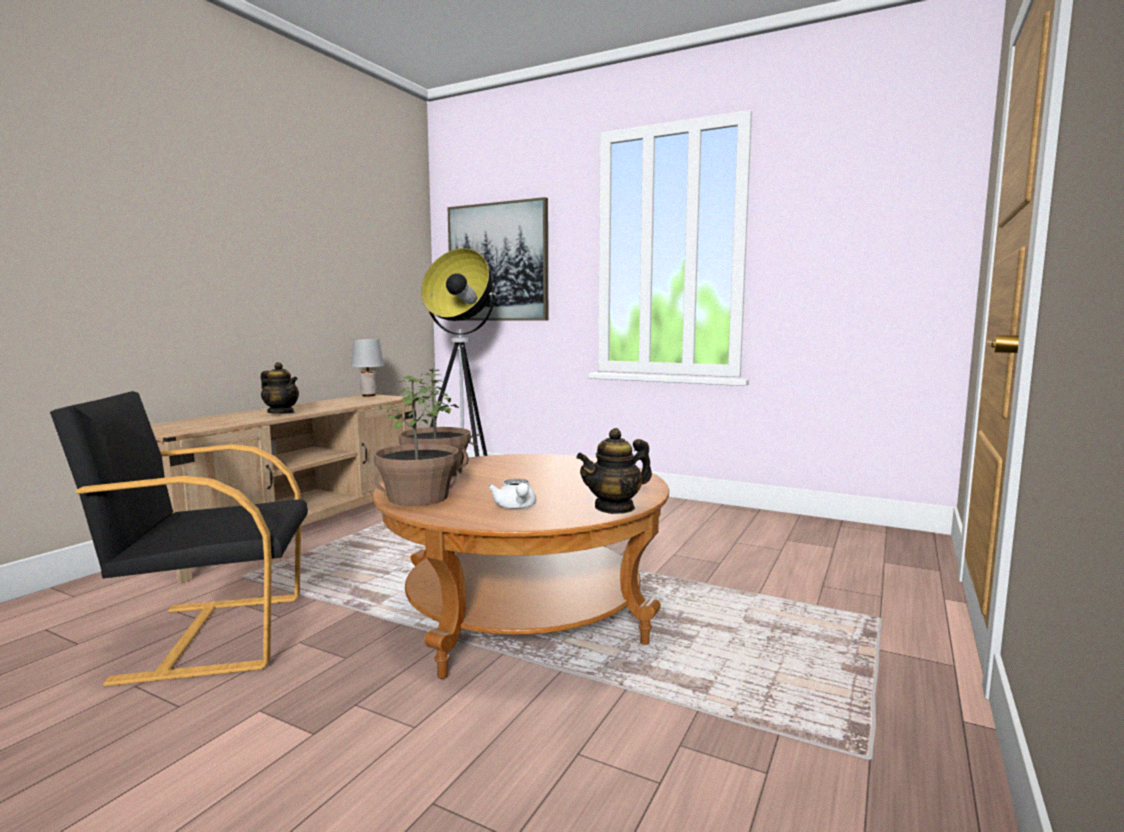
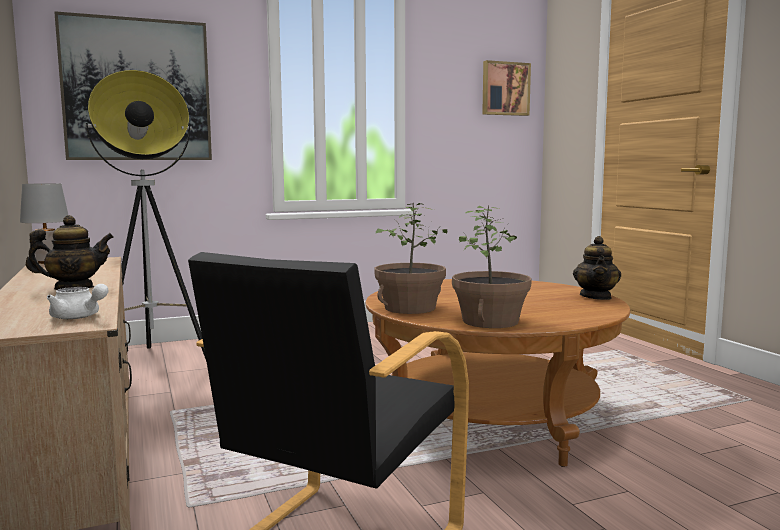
camera: 50 degrees left, 0 degrees up
(516, 507) = (562, 309): white teapot -> white teapot (79, 317)
(902, 220) = (505, 89): none -> picture

